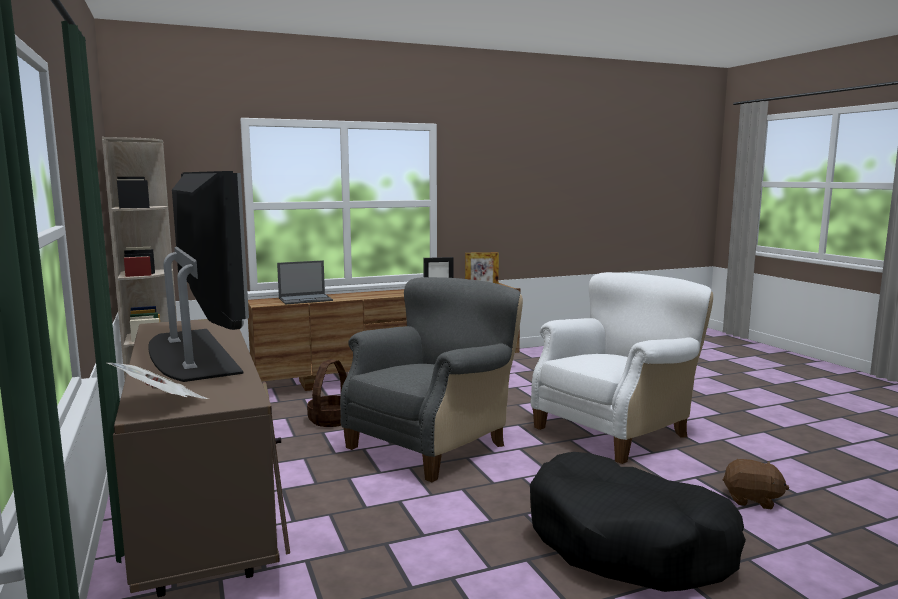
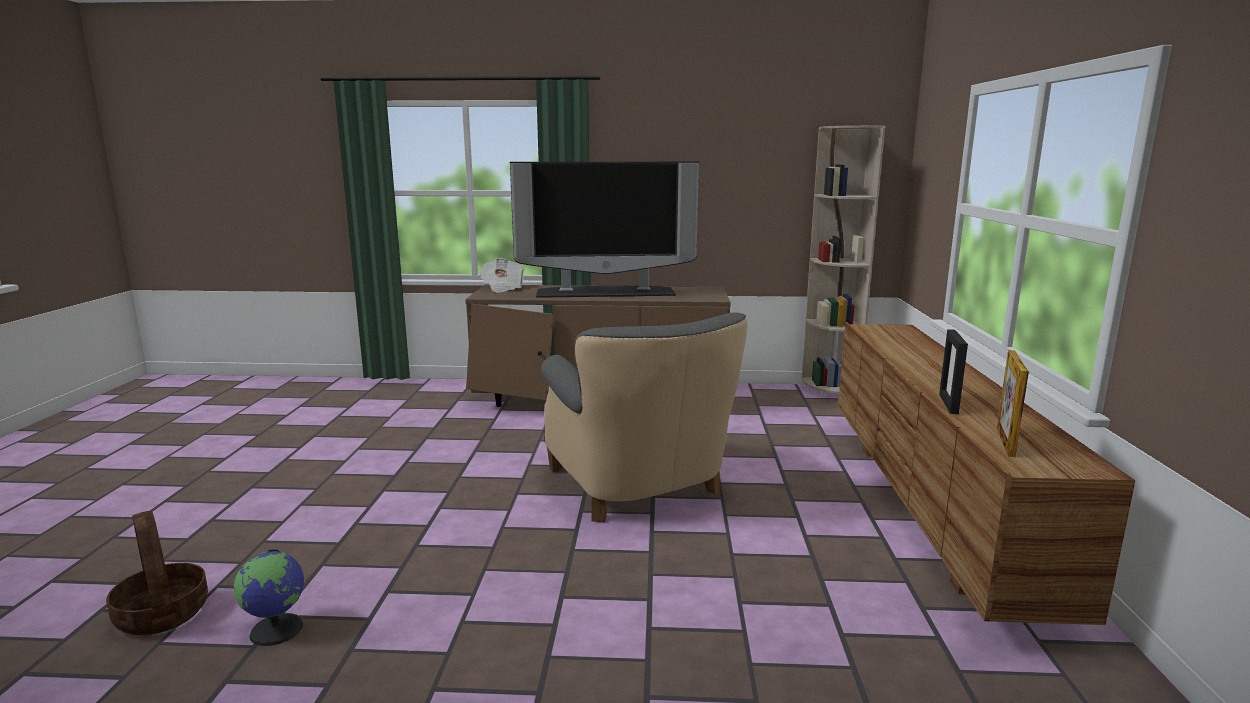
camera: 115 degrees right, 5 degrees up
(306, 299) = (904, 341): laptop -> none
(331, 420) = (747, 451): basket -> basket (163, 613)
(616, 429) = (563, 627): white armchair -> none
(629, 543) = (347, 518): black dog bed -> none
(752, 500) = (278, 629): brown plush toy -> globe

